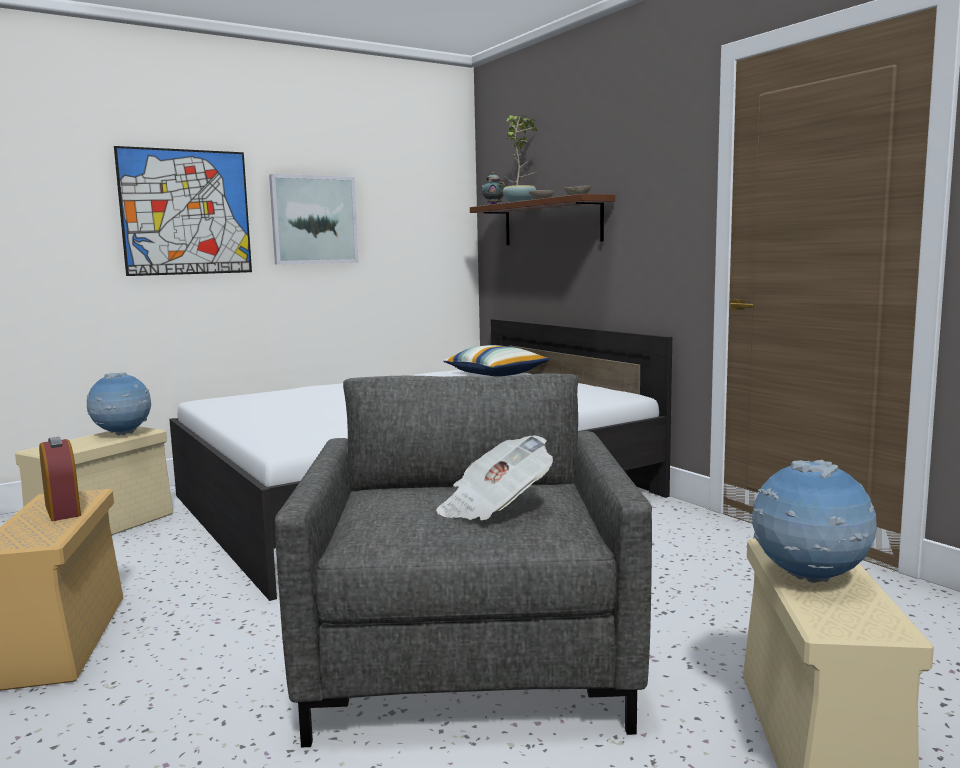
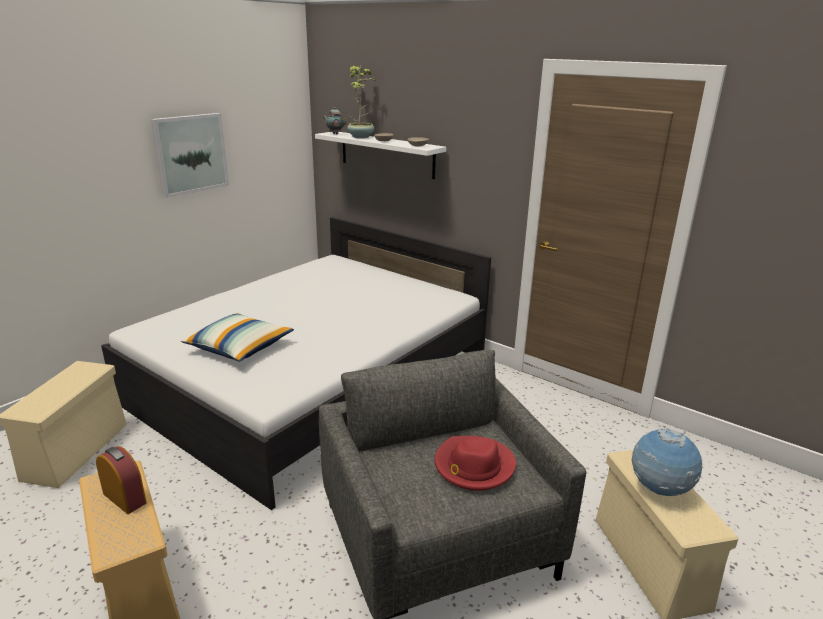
camera: 20 degrees left, 15 degrees up
(122, 435) = (80, 377): globe -> none
(186, 212) = (83, 163): picture -> none
(494, 508) = (473, 466): newspaper -> red hat
(496, 374) = (347, 269): pillow -> pillow (240, 348)
(551, 222) = (387, 154): brown shelf -> white shelf

